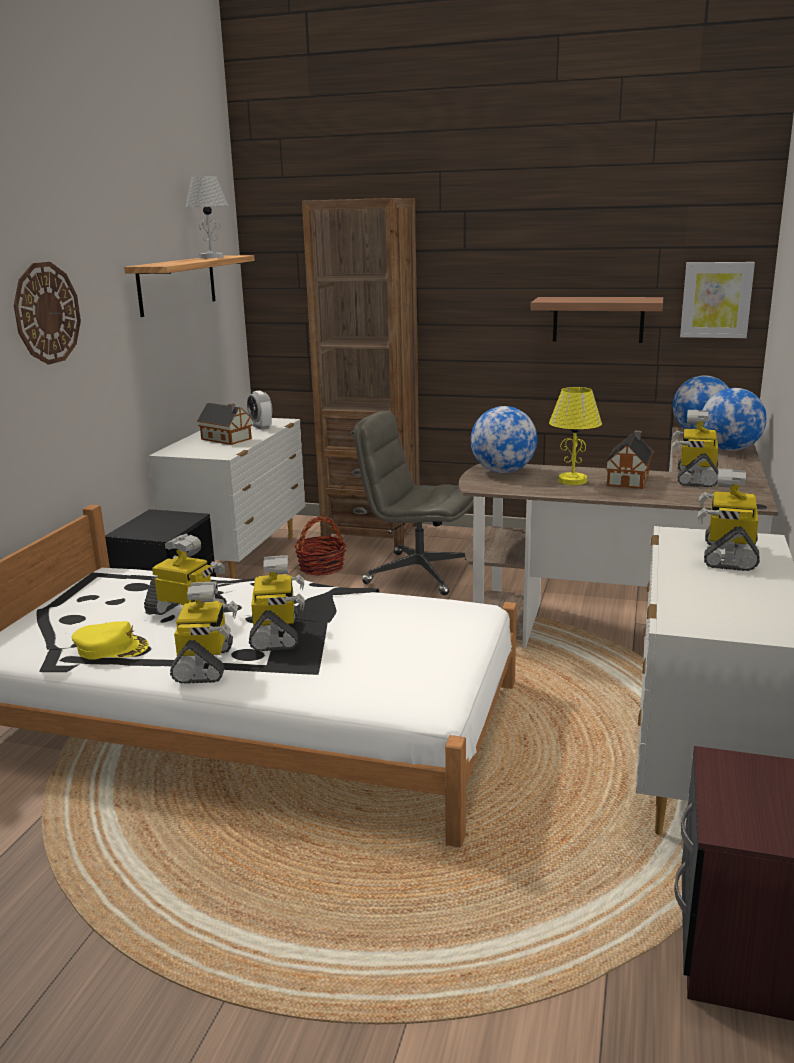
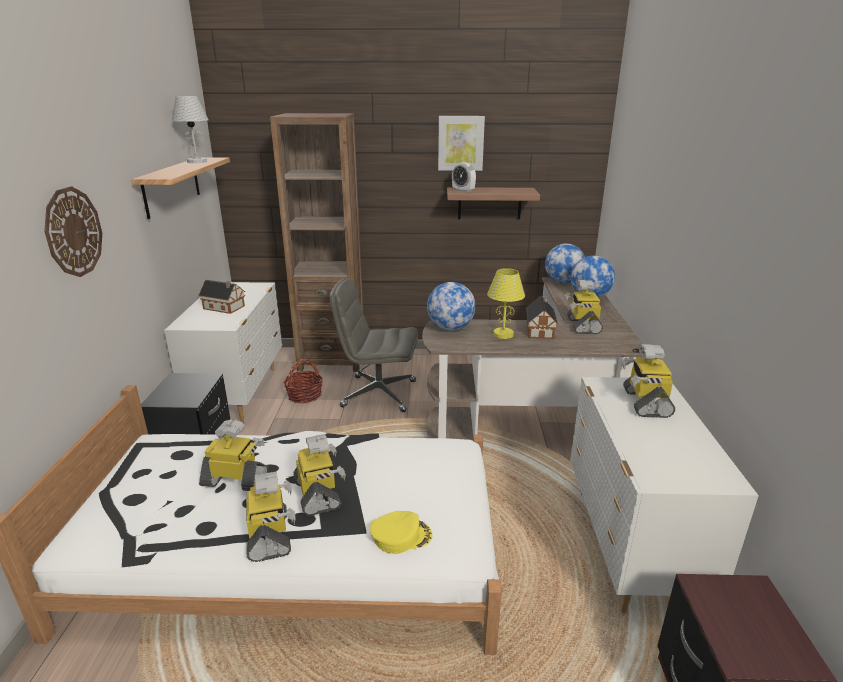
camera: 15 degrees left, 5 degrees up
(111, 648) = (181, 529): yellow cap -> yellow cap (401, 536)
(261, 427) = (247, 292): alarm clock -> alarm clock (463, 191)
(716, 300) = (569, 189): picture -> picture (460, 143)

